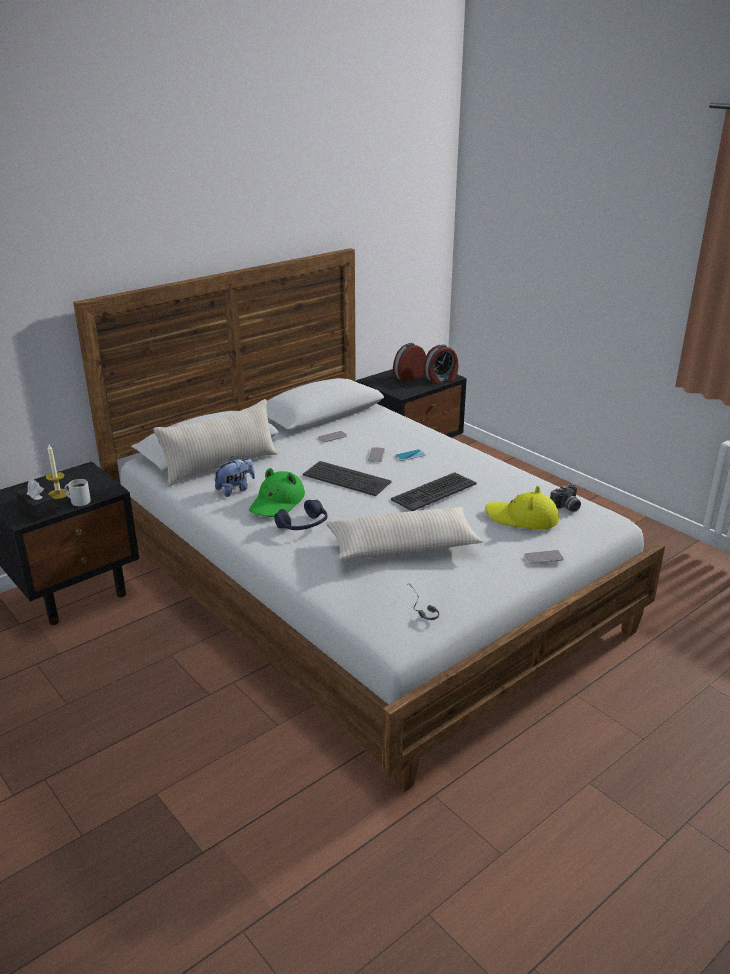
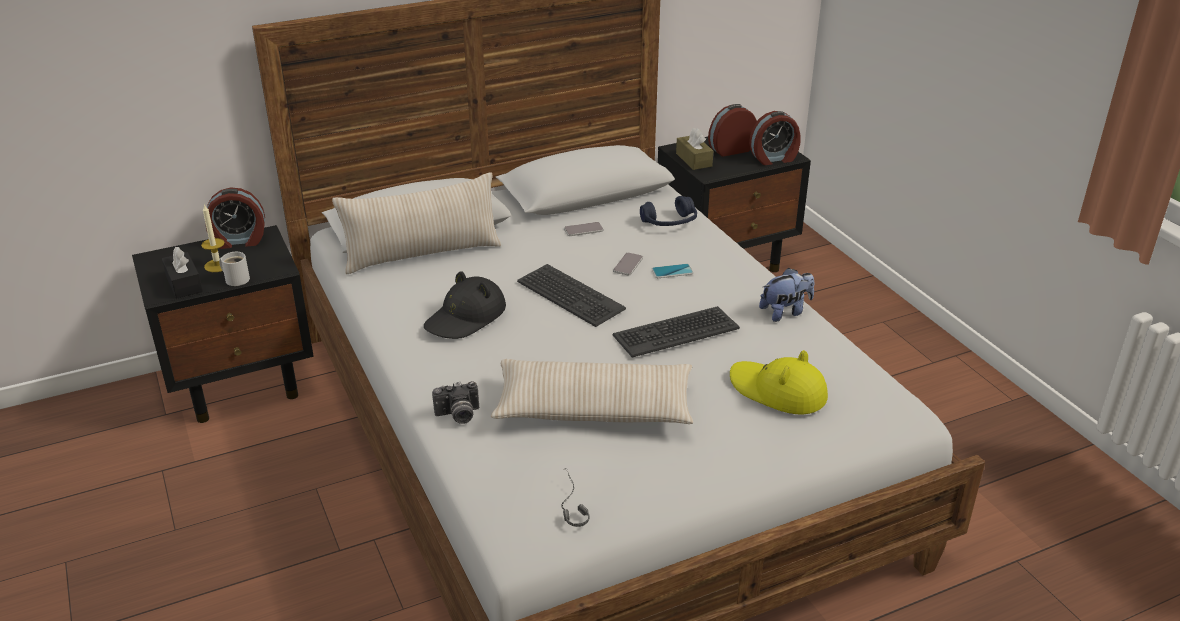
camera: 15 degrees right, 5 degrees up
(67, 475) = (239, 241): none -> alarm clock
(235, 489) = (424, 290): plush toy -> plush toy (785, 312)
(277, 502) = (466, 317): green hat -> black hat
(303, 525) = (482, 356): blue headphones -> blue headphones (669, 223)
(386, 386) = (694, 160): none -> brown tissue box
(544, 557) = (777, 458): phone -> none
(566, 508) = (848, 385): camera -> camera (458, 416)

